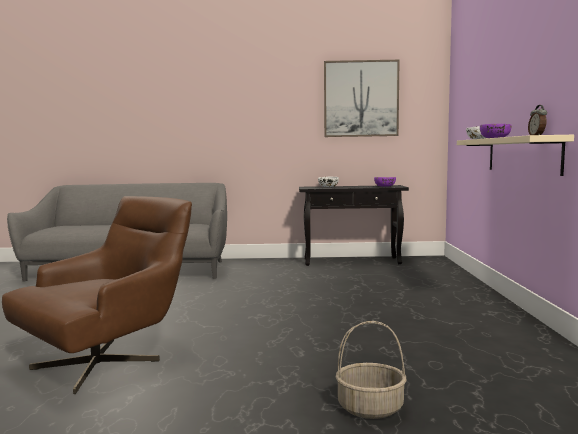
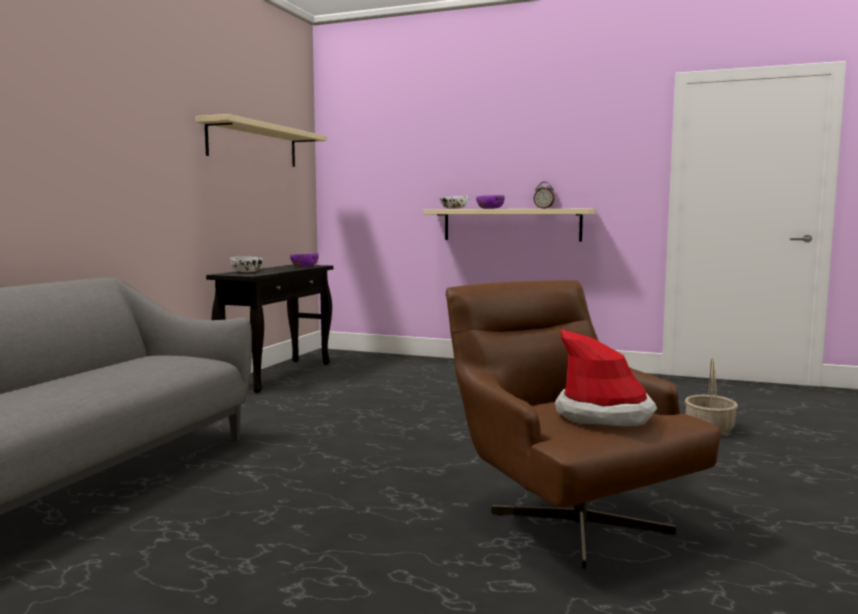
camera: 70 degrees left, 0 degrees up
(70, 288) = (604, 414): none -> hat
(361, 99) = (253, 144): picture -> beige shelf

